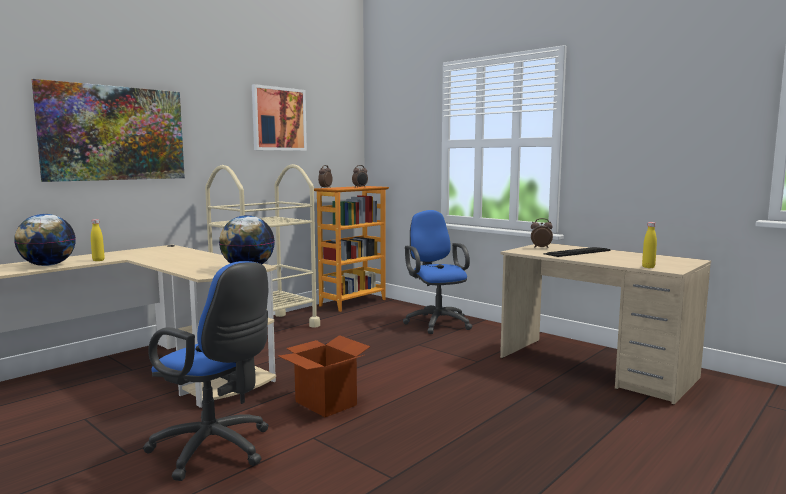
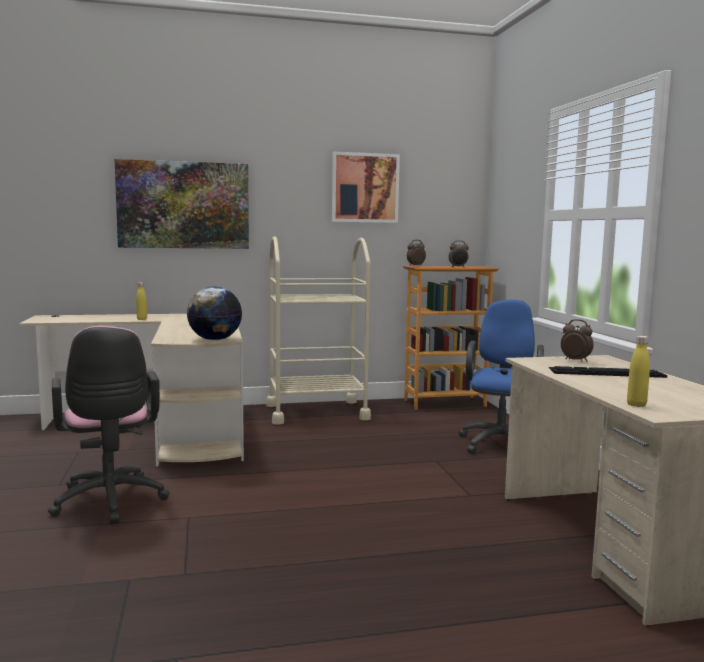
camera: 35 degrees right, 0 degrees up
(47, 265) = (101, 319): globe -> none
(216, 450) = (109, 503): blue office chair -> pink office chair
(325, 403) = (249, 491): cardboard box -> none

